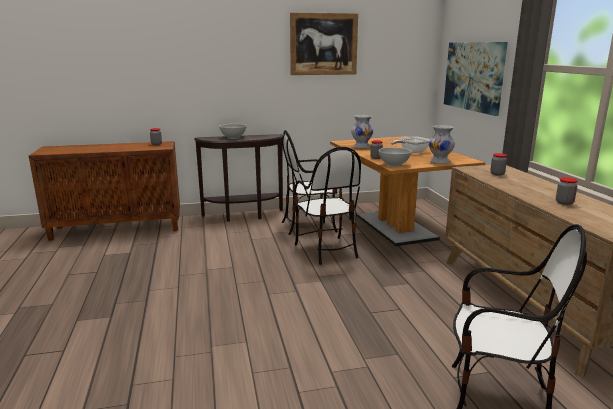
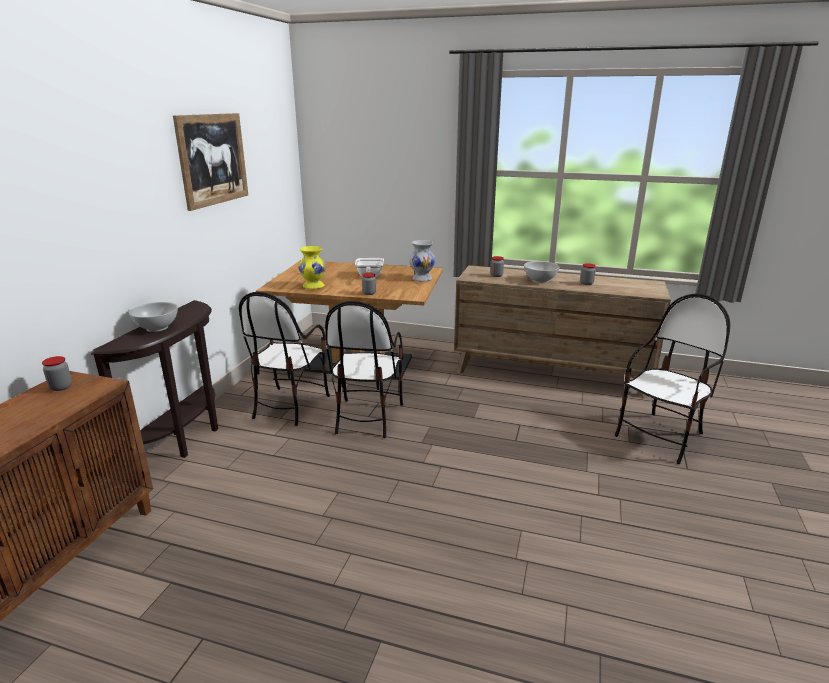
camera: 60 degrees left, 5 degrees up
(326, 250) = (367, 417): chair -> chair turned 90 degrees clockwise
(361, 147) = (313, 286): white vase -> yellow vase
(394, 165) = (406, 294): white bowl -> white bowl (540, 280)
(473, 76) = (378, 182): picture -> none

